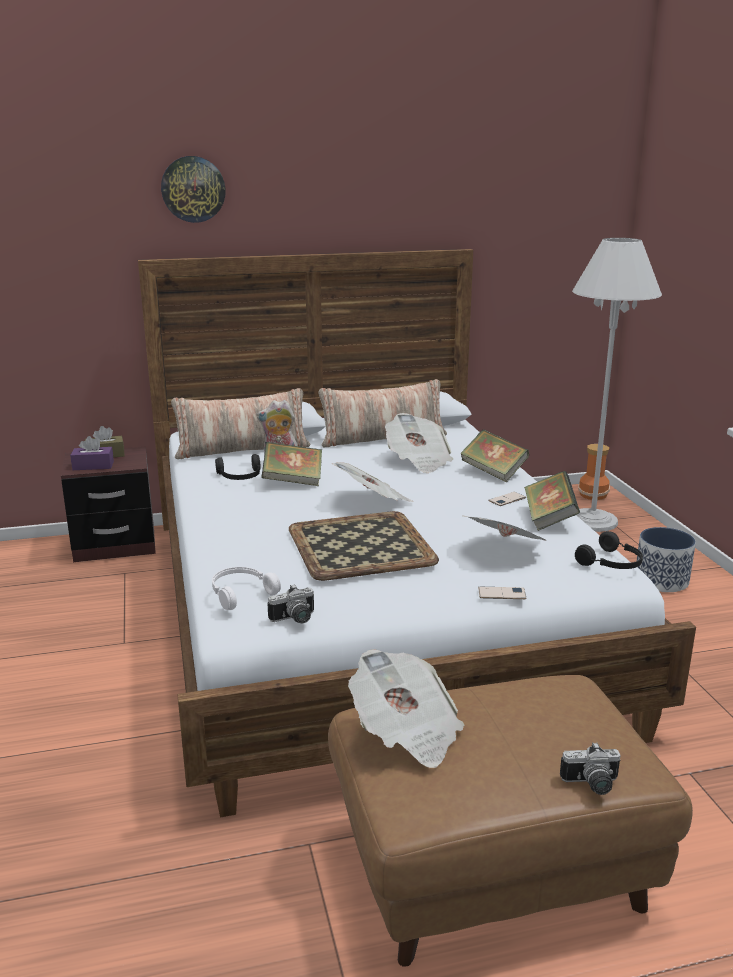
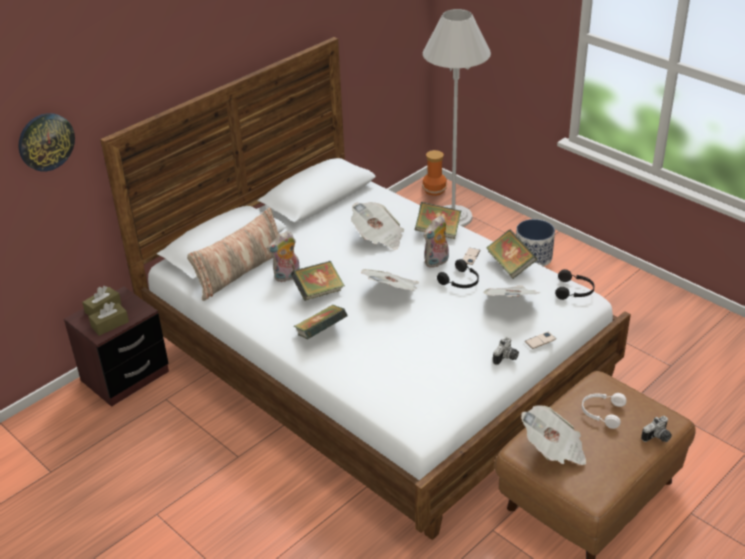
camera: 30 degrees left, 15 degrees up
(93, 466) = (110, 324): purple tissue box -> brown tissue box
(193, 189) = (131, 63): wall clock -> wall clock (46, 141)
(240, 477) = (275, 301): black headphones -> black headphones (461, 281)
(240, 593) = (402, 404): white headphones -> white headphones (601, 413)
(247, 511) = (321, 333): none -> book
(295, 619) = (452, 409): camera -> camera (506, 358)
(359, 545) = (429, 336): tray -> none
(382, 438) = (328, 221): pillow -> none
(458, 494) = (437, 262): none -> plush toy

